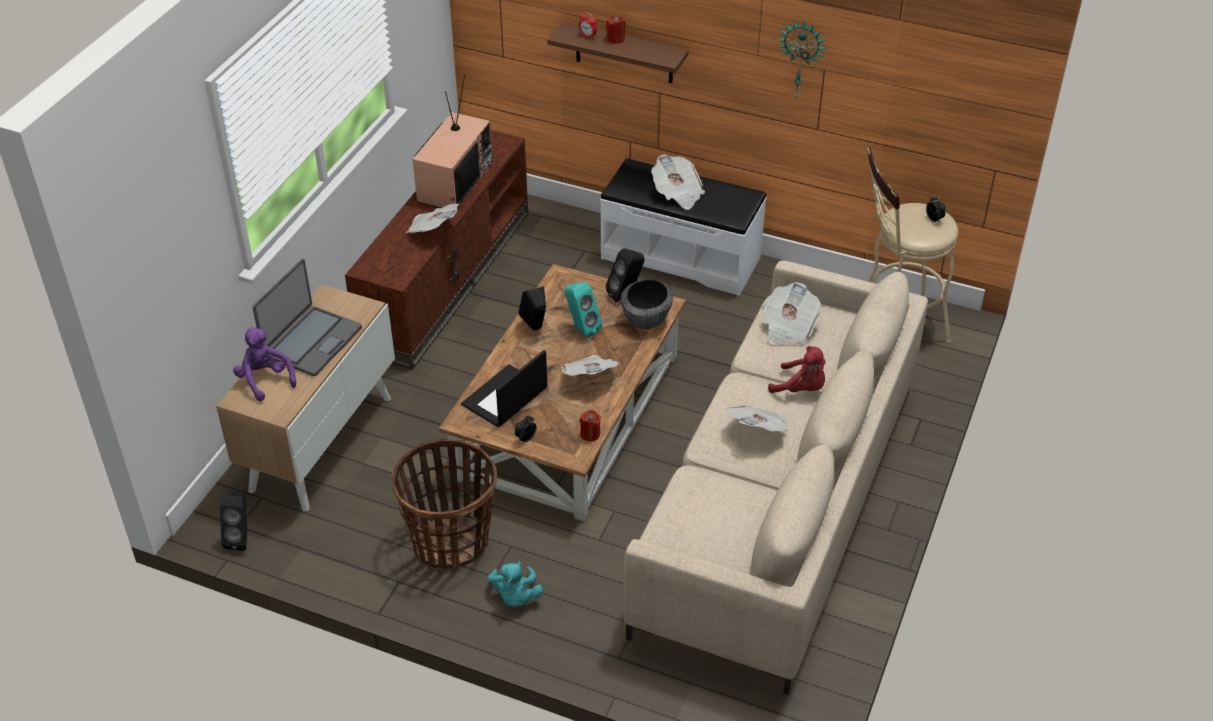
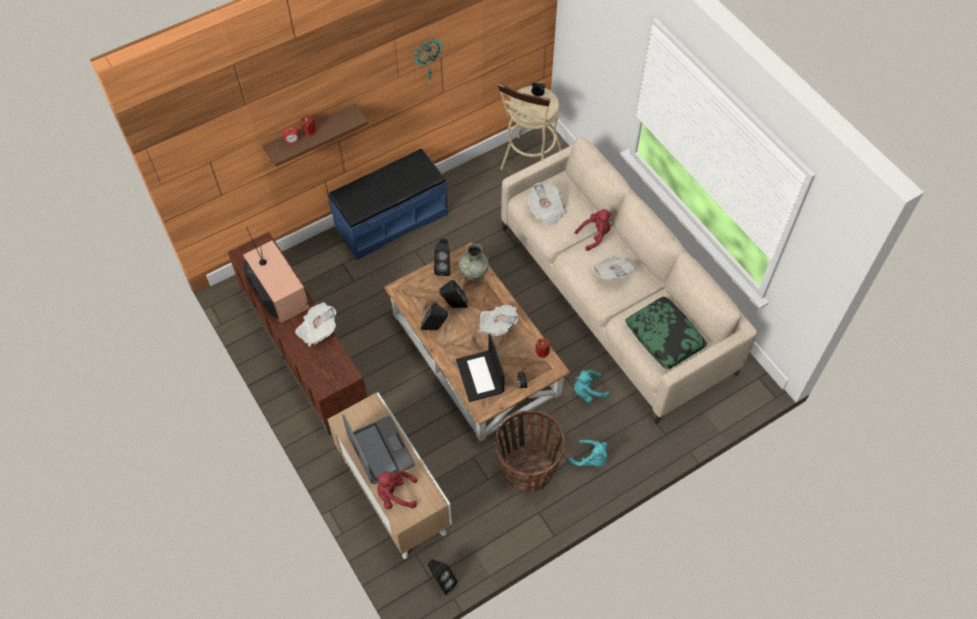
camera: 55 degrees left, 15 degrees up
(265, 380) = (395, 495): purple plush toy -> red plush toy
(581, 329) = (454, 306): turquoise speaker -> black speaker
(612, 545) = (588, 391): none -> turquoise plush toy
(646, 320) = (473, 271): bowl -> grey vase
(677, 193) = (386, 189): newspaper -> none
(681, 257) = (391, 221): white bench -> blue bench
(712, 527) = (664, 337): none -> pillow

